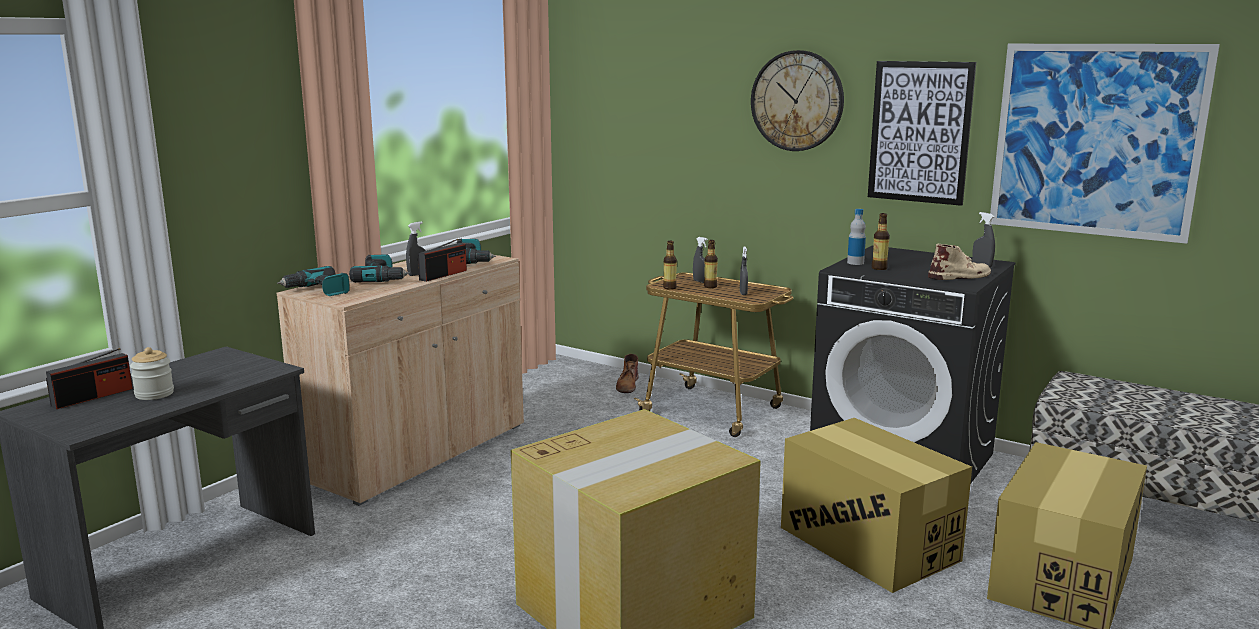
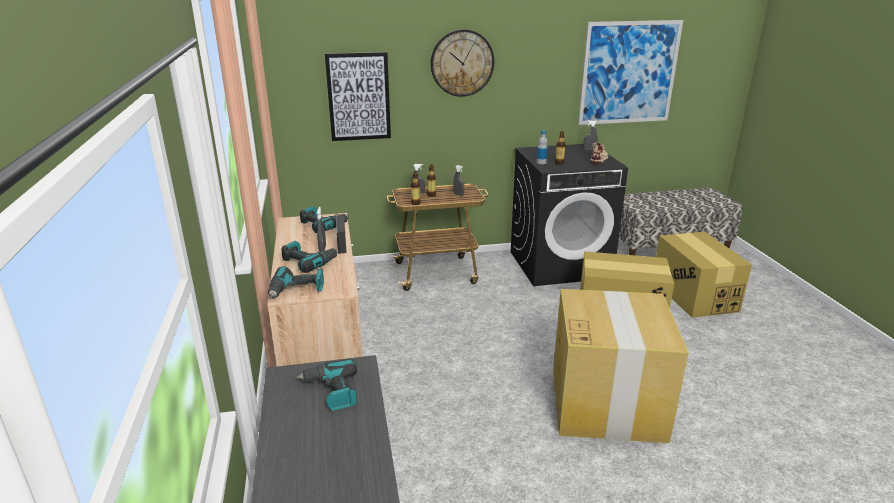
camera: 45 degrees left, 10 degrees up
(93, 397) = (295, 464): radio -> none
(154, 394) = (335, 432): jar -> none
(217, 374) = (332, 391): none -> power drill
(627, 385) = (361, 275): brown boot -> none
(920, 132) = (540, 76): picture -> picture (358, 97)

